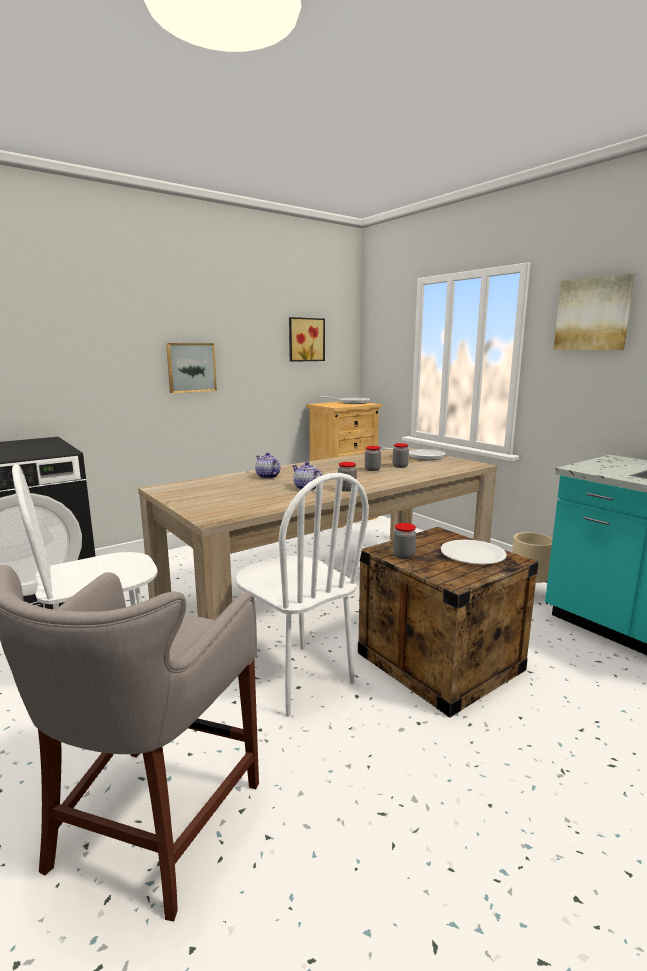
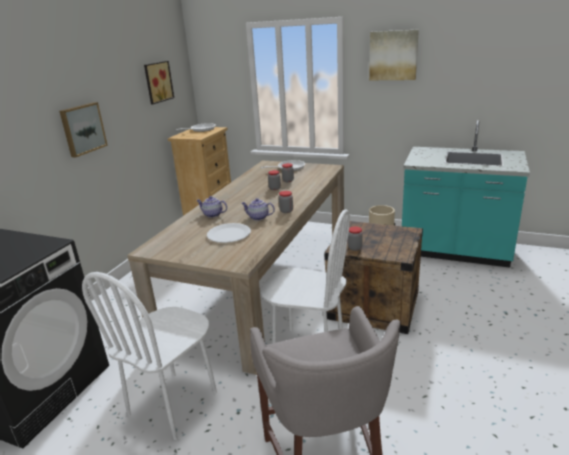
camera: 30 degrees left, 10 degrees up
(473, 554) = (387, 234): white plate -> white plate (229, 234)

